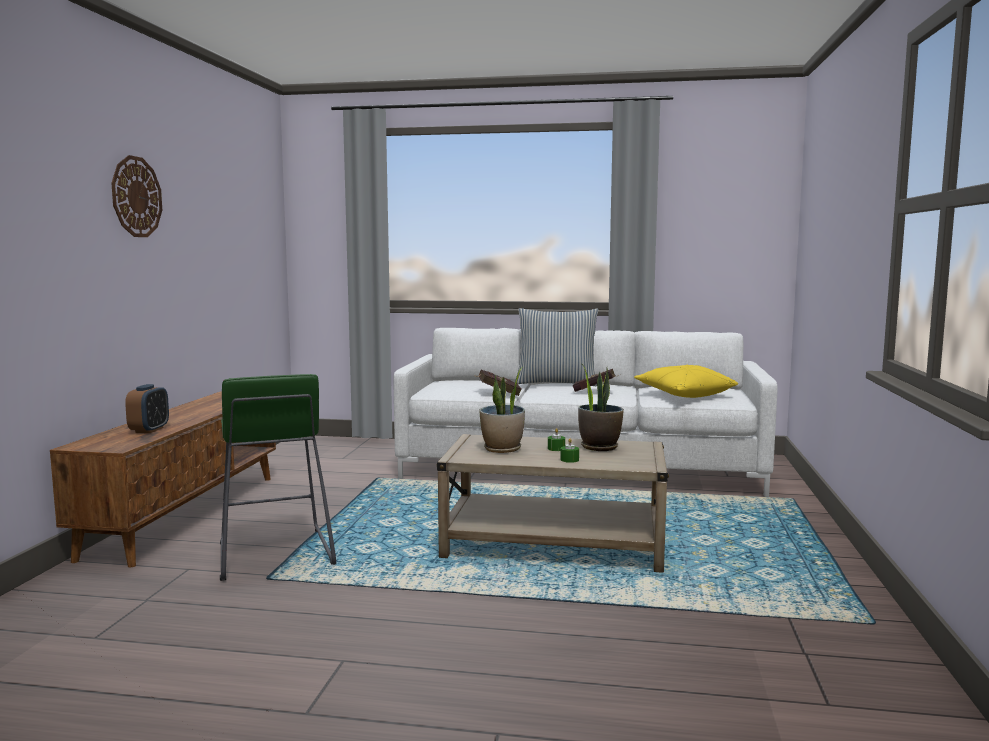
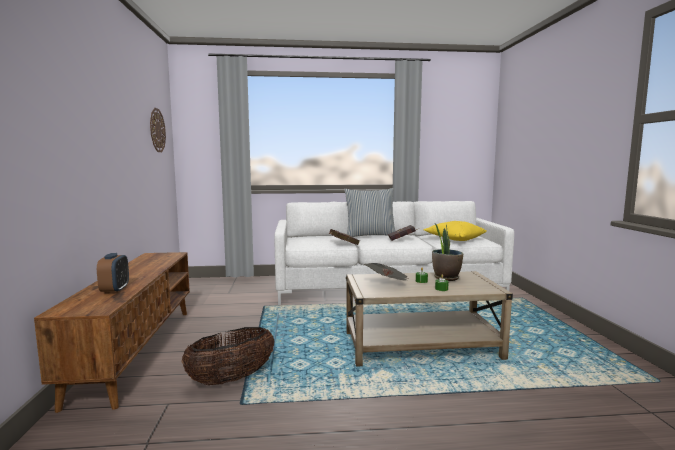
camera: 15 degrees left, 0 degrees up
(136, 197) = (88, 102): wall clock -> wall clock (157, 130)
(274, 554) = (231, 379): green stool -> basket
(502, 449) = (388, 284): potted plant -> newspaper

